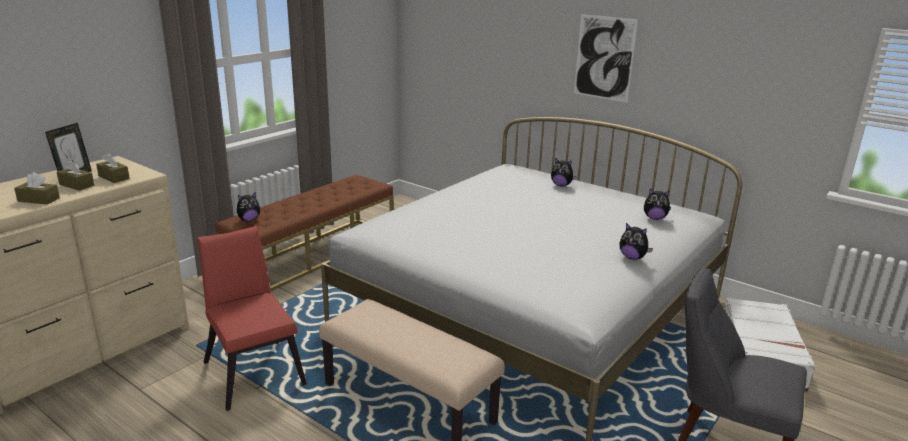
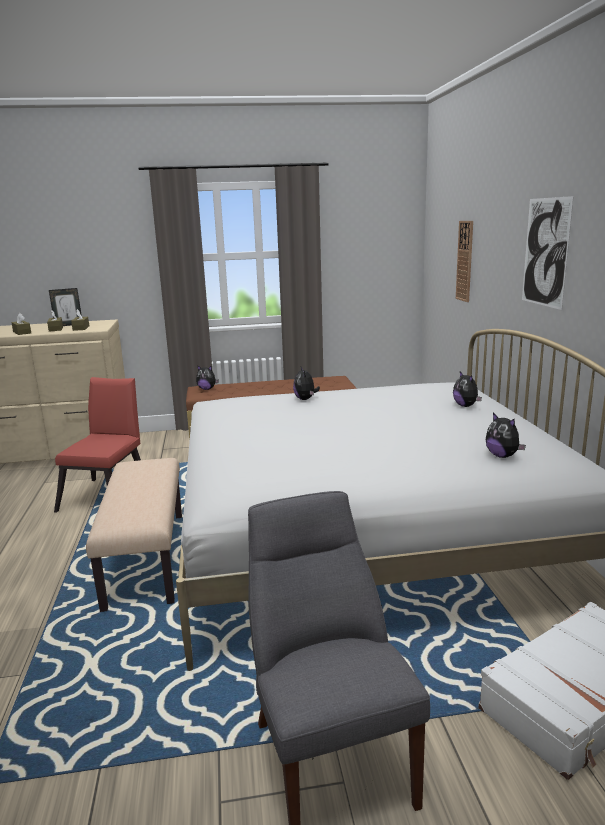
camera: 45 degrees right, 5 degrees down
(480, 56) = (465, 261): none -> wall clock
(632, 257) = (379, 480): plush toy -> plush toy (305, 399)

